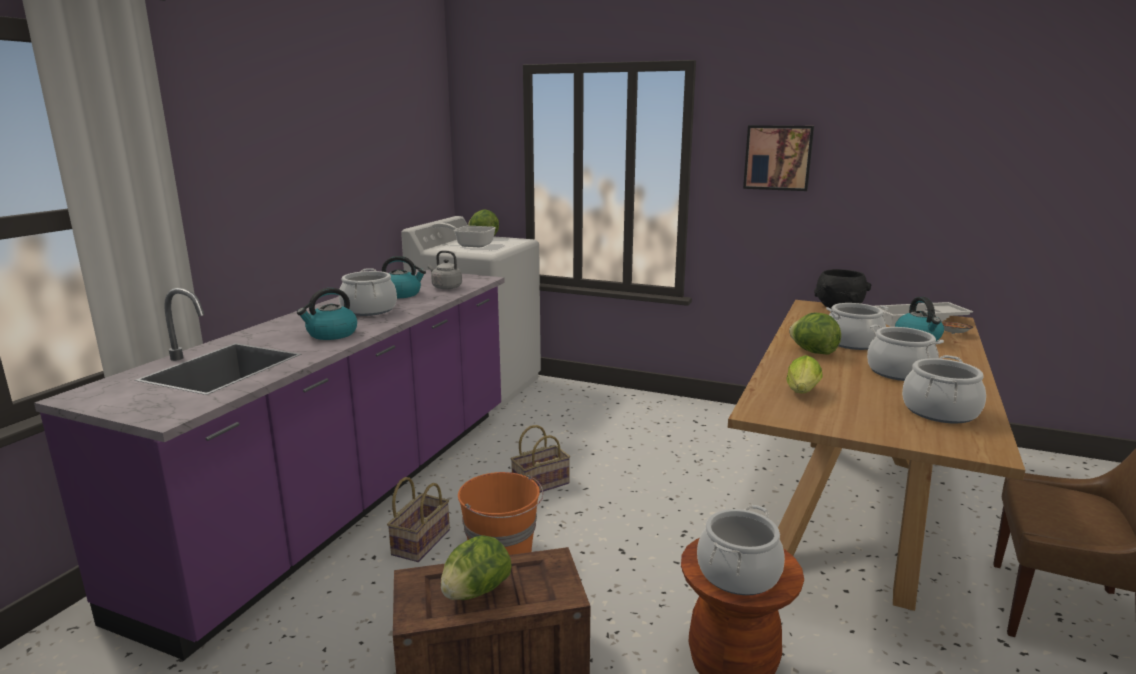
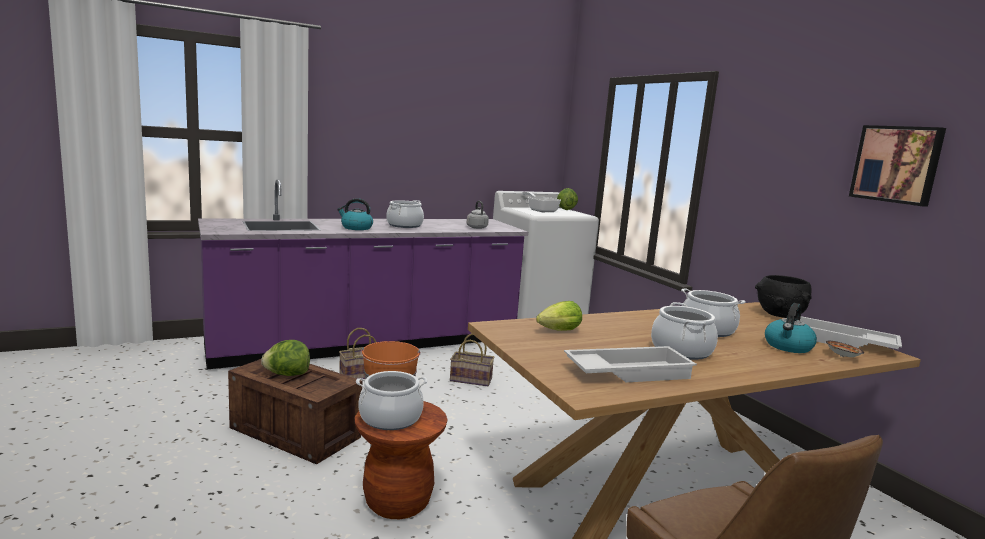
camera: 40 degrees right, 5 degrees down
(401, 294) = (443, 224): kettle -> none
(778, 157) = (769, 162): picture -> picture (897, 164)
(813, 352) = (650, 322): lettuce -> none
(939, 411) = (628, 371): cooking pot -> white tray

